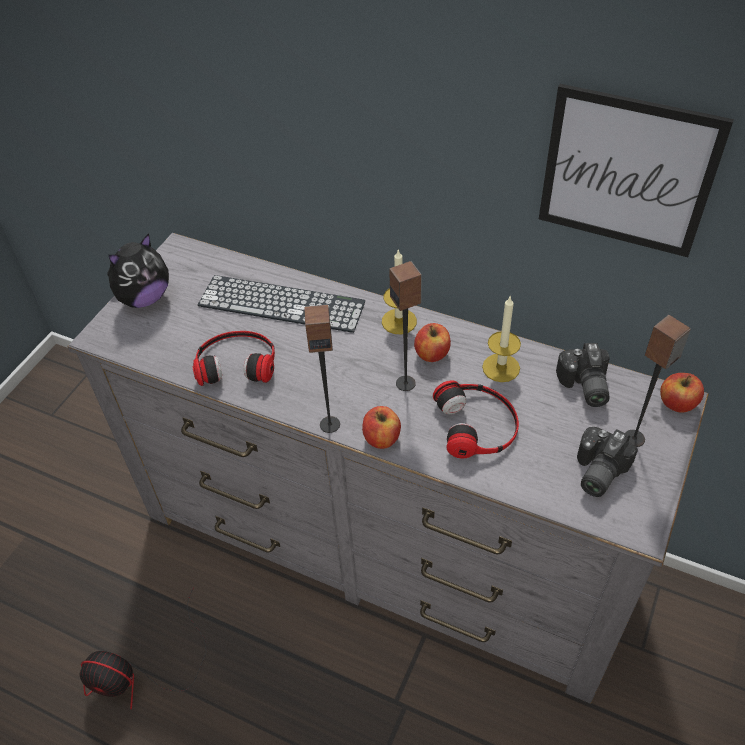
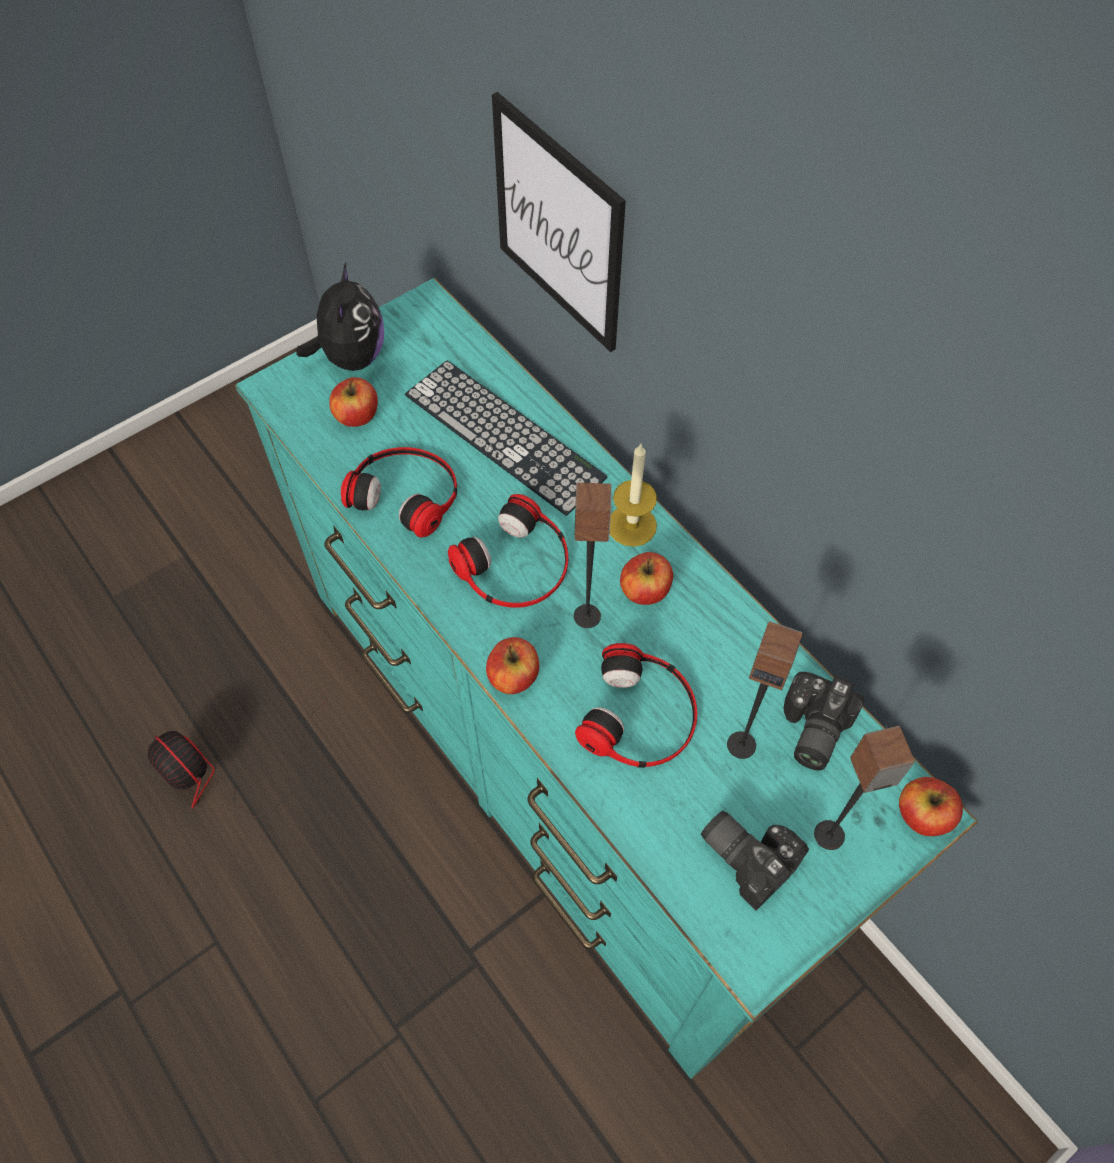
camera: 25 degrees right, 10 degrees up
(144, 298) = (351, 357): plush toy -> plush toy turned 75 degrees counterclockwise
(171, 330) = (357, 416): none -> apple
(330, 424) = (464, 628): speaker -> speaker (741, 744)
(339, 373) = (516, 564): none -> headphones
(383, 541) = (561, 755): grey dresser -> turquoise dresser
(501, 368) = (720, 651): candle -> none
(596, 471) = (749, 854): camera -> camera turned 75 degrees clockwise
(627, 172) = (947, 497): picture -> picture (559, 225)

